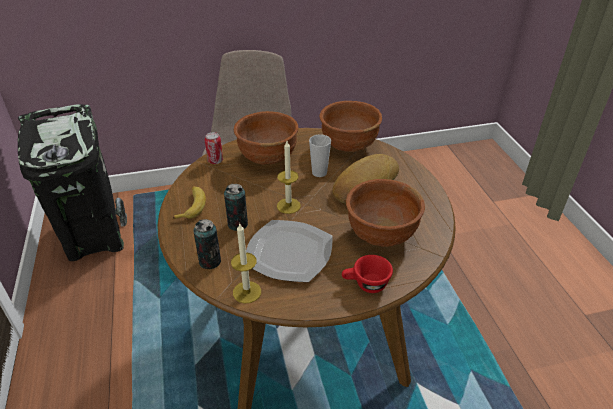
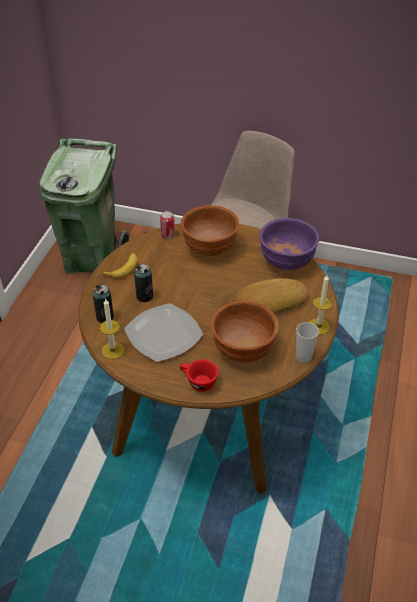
camera: 30 degrees right, 5 degrees up
(94, 239) = (93, 260): black trash can -> green trash can
(288, 206) = (193, 296): candle -> candle (318, 326)
(319, 173) = (240, 277): cup -> cup (303, 357)
(349, 146) = (286, 262): brown bowl -> purple bowl

